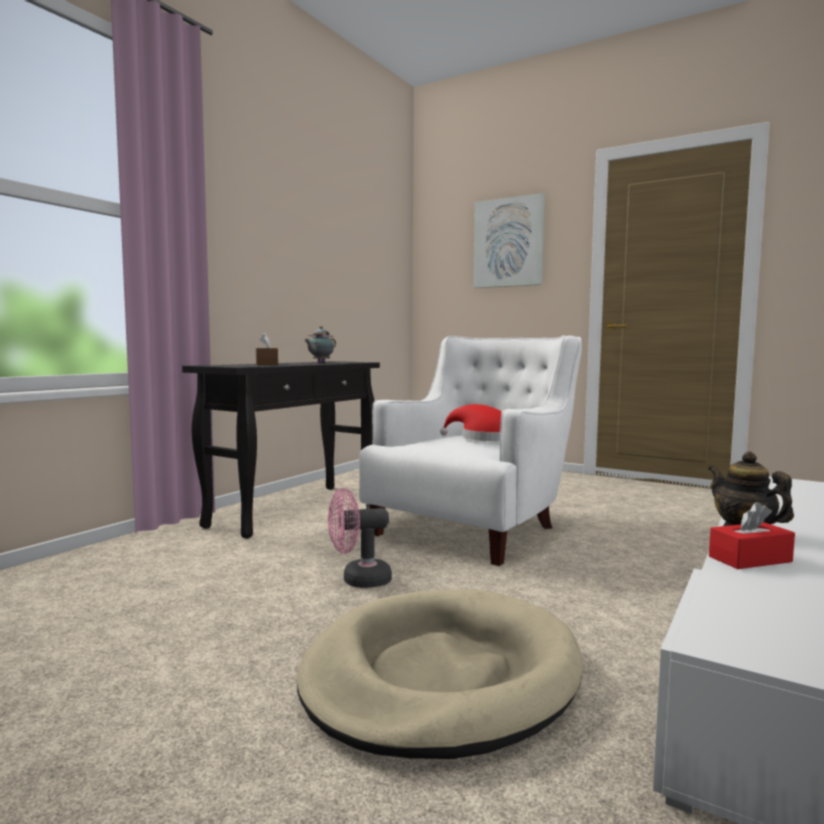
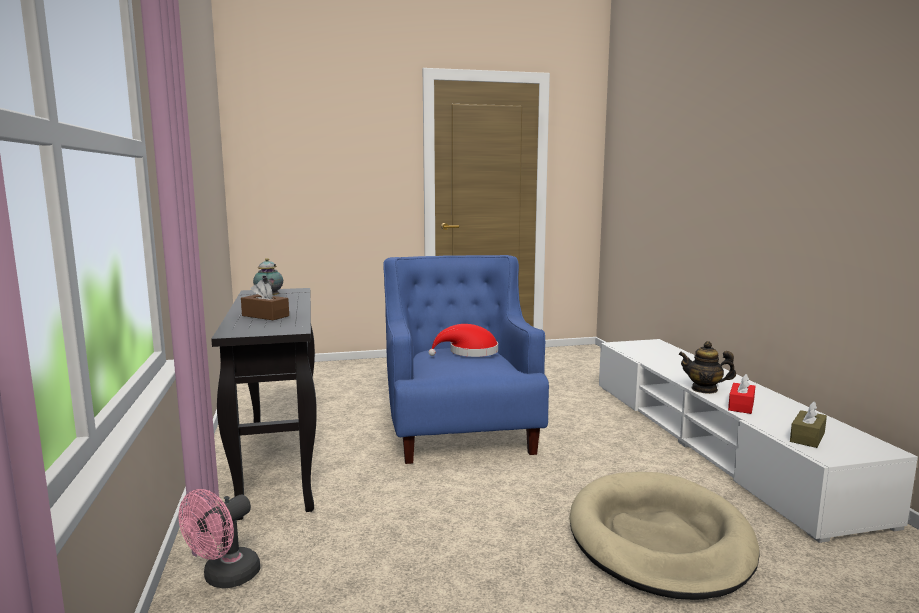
camera: 45 degrees left, 5 degrees up
(358, 580) = (485, 505): pink fan -> pink fan (225, 578)
(475, 528) = (460, 429): white armchair -> blue armchair
(508, 243) = (341, 144): picture -> none
(753, 616) = (807, 437): none -> brown tissue box

